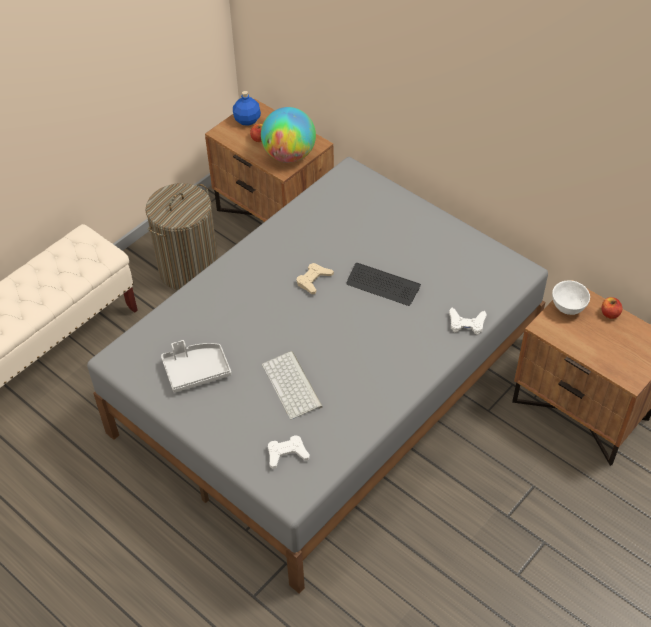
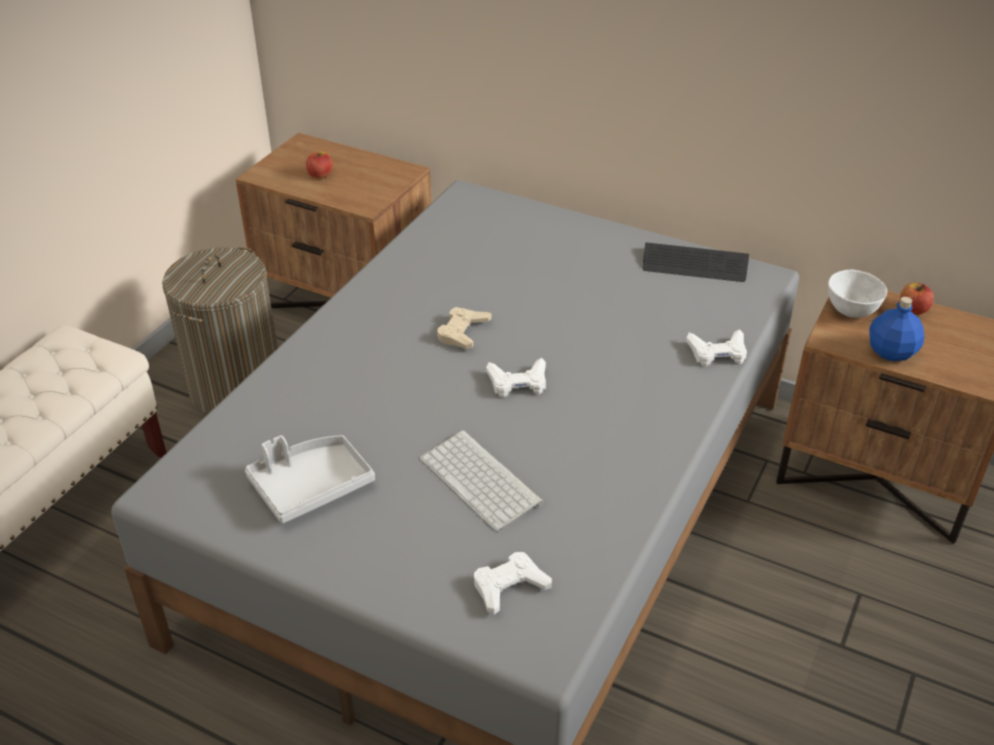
camera: 15 degrees left, 10 degrees down
(247, 120) = (295, 156): blue bottle -> blue bottle (891, 351)
(289, 155) = (370, 188): globe -> none
(335, 323) = (518, 382): none -> white game controller
(383, 285) = (571, 323): keyboard -> keyboard (694, 264)

